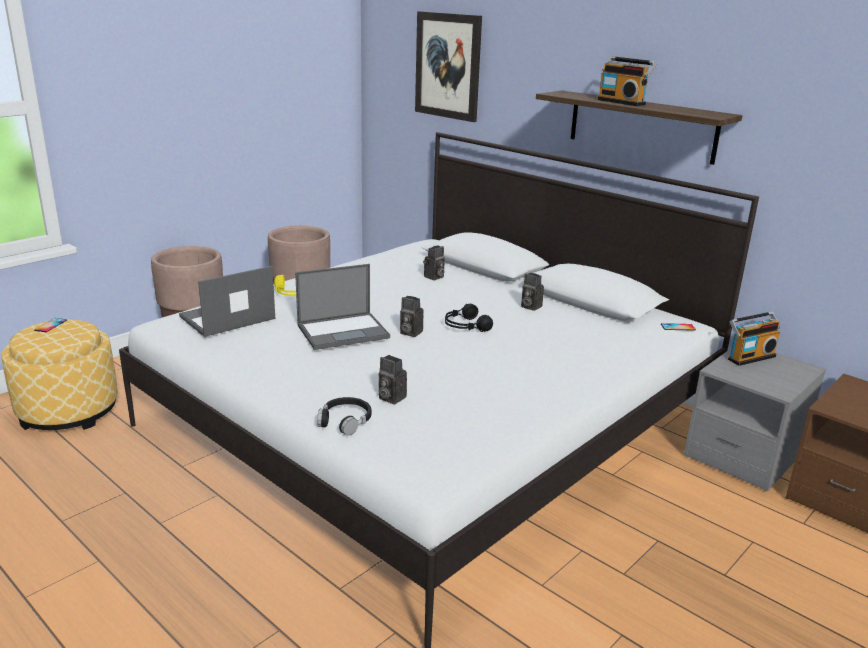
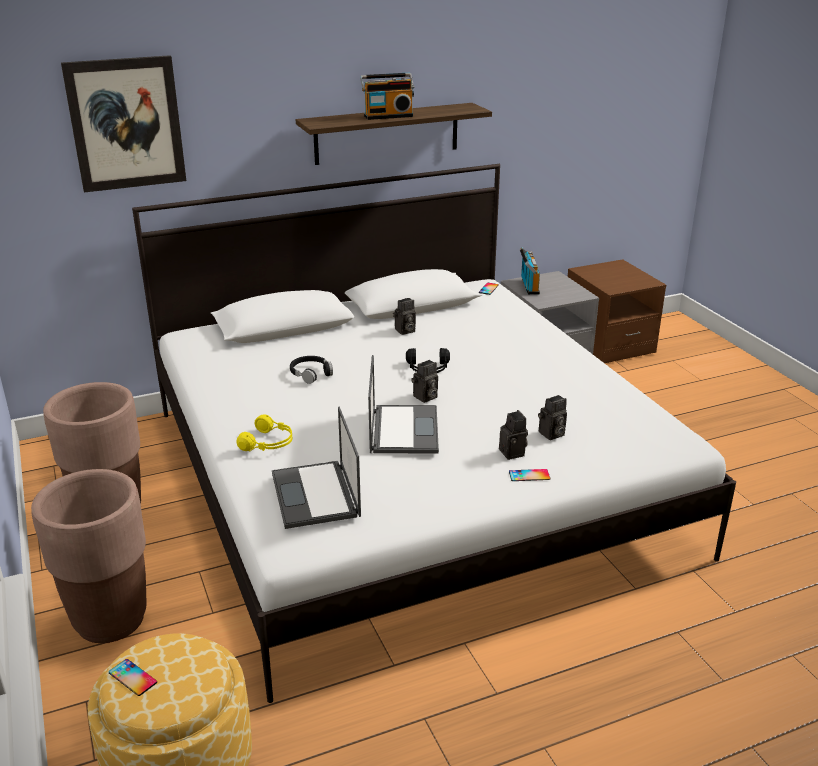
camera: 65 degrees left, 5 degrees up
(306, 396) = (529, 475): none -> phone
(345, 421) = (586, 463): black headphones -> black headphones (311, 373)
(434, 277) = (293, 356): camera -> camera (514, 453)

